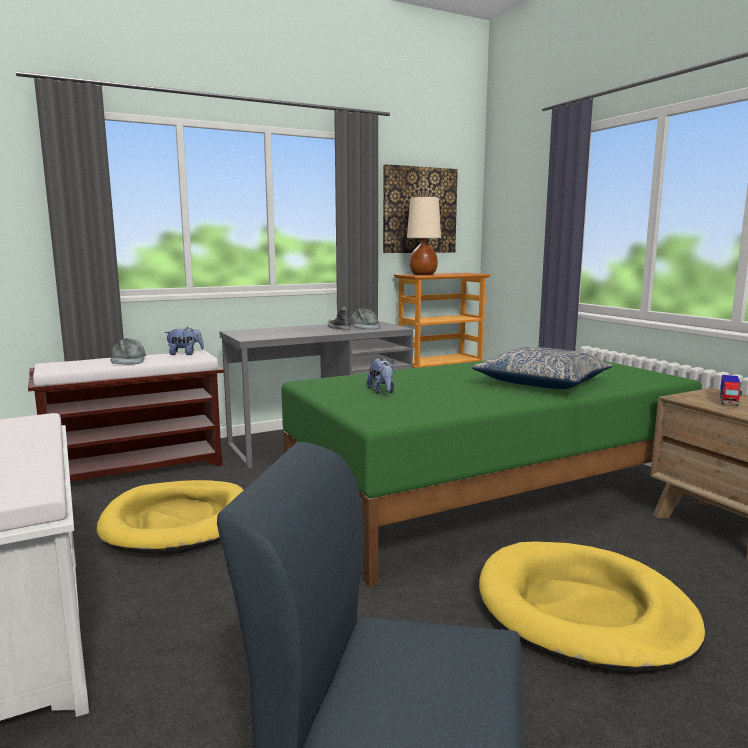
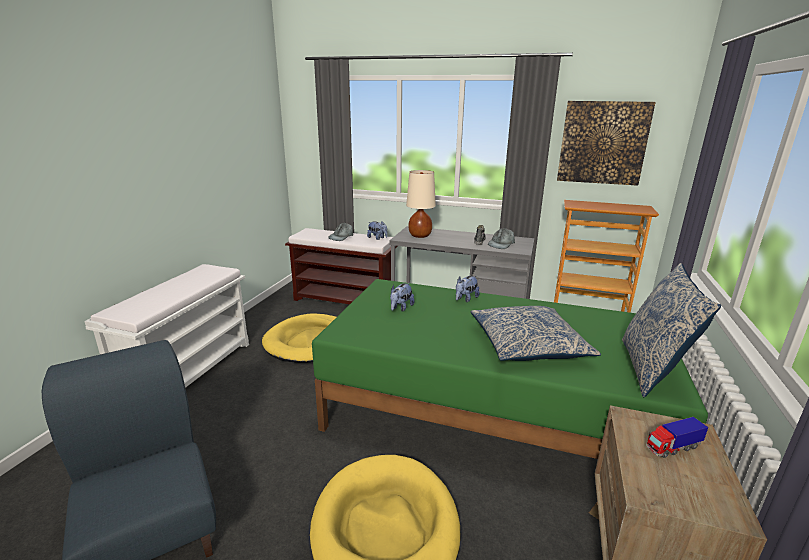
camera: 45 degrees right, 10 degrees up
(418, 373) = (465, 299): none -> plush toy
(423, 275) = (583, 205): beige table lamp -> beige table lamp (420, 236)
(633, 373) = (652, 369): none -> pillow

